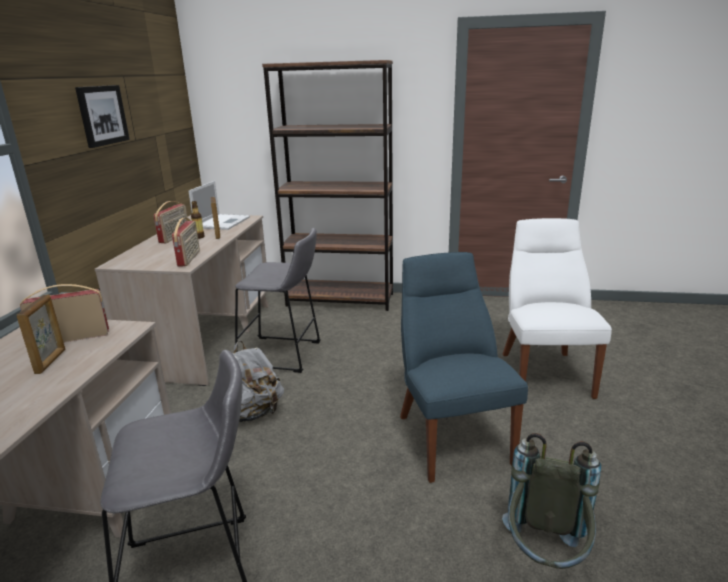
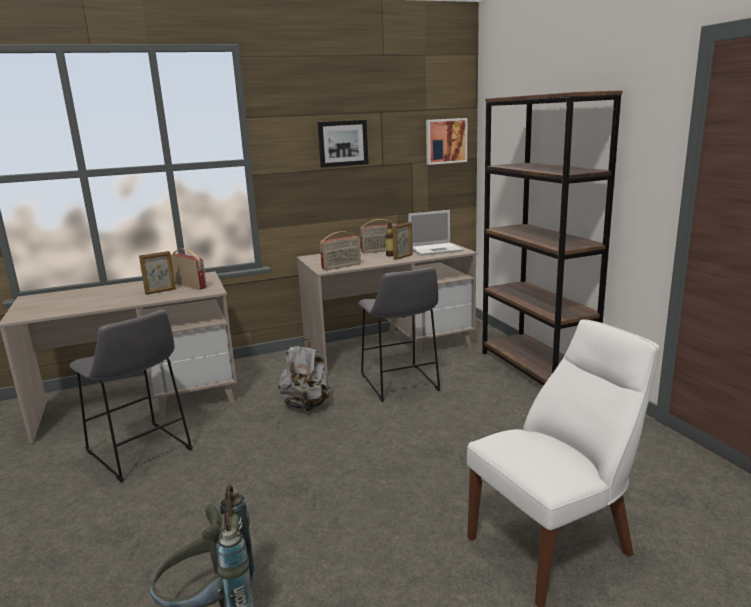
camera: 60 degrees right, 5 degrees down
(173, 110) = (445, 141): none -> picture
(451, 435) = (355, 509): blue chair -> none

